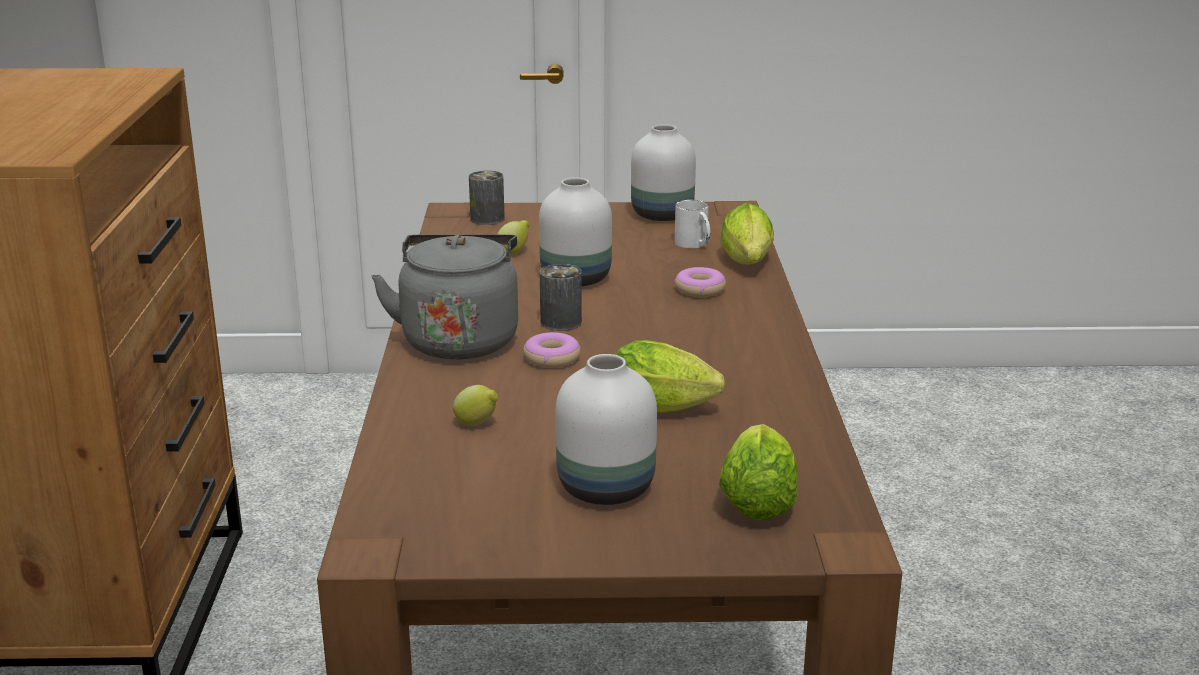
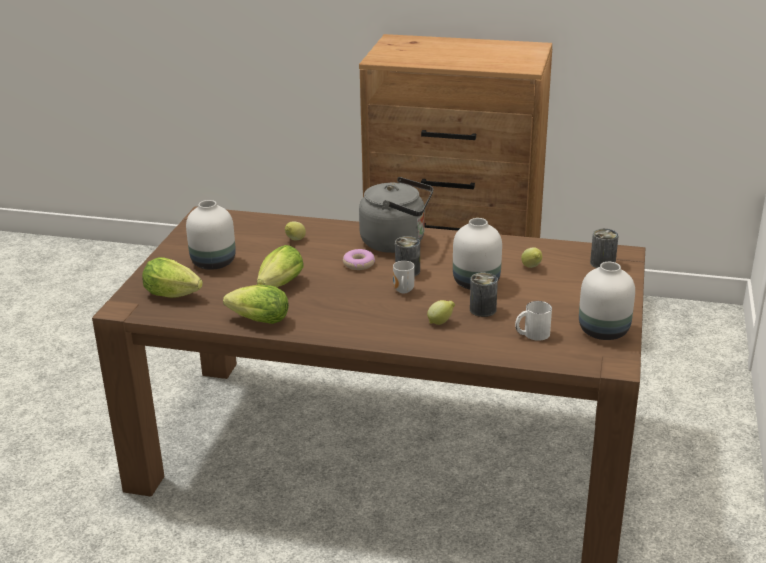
camera: 105 degrees right, 5 degrees up
(627, 319) = (402, 291): none -> mug
(650, 270) = (483, 309): none -> can
(700, 290) = (441, 322): donut -> lemon
(748, 264) = (483, 348): lettuce -> lettuce (256, 320)

